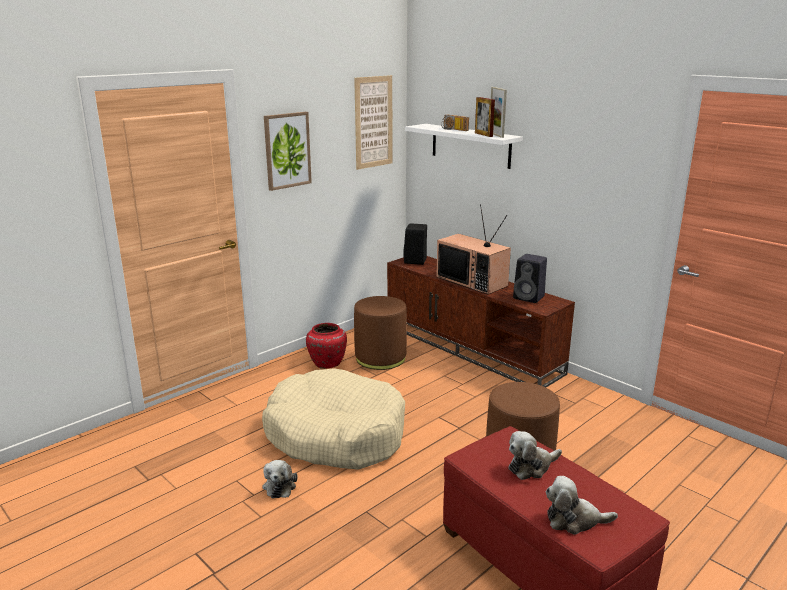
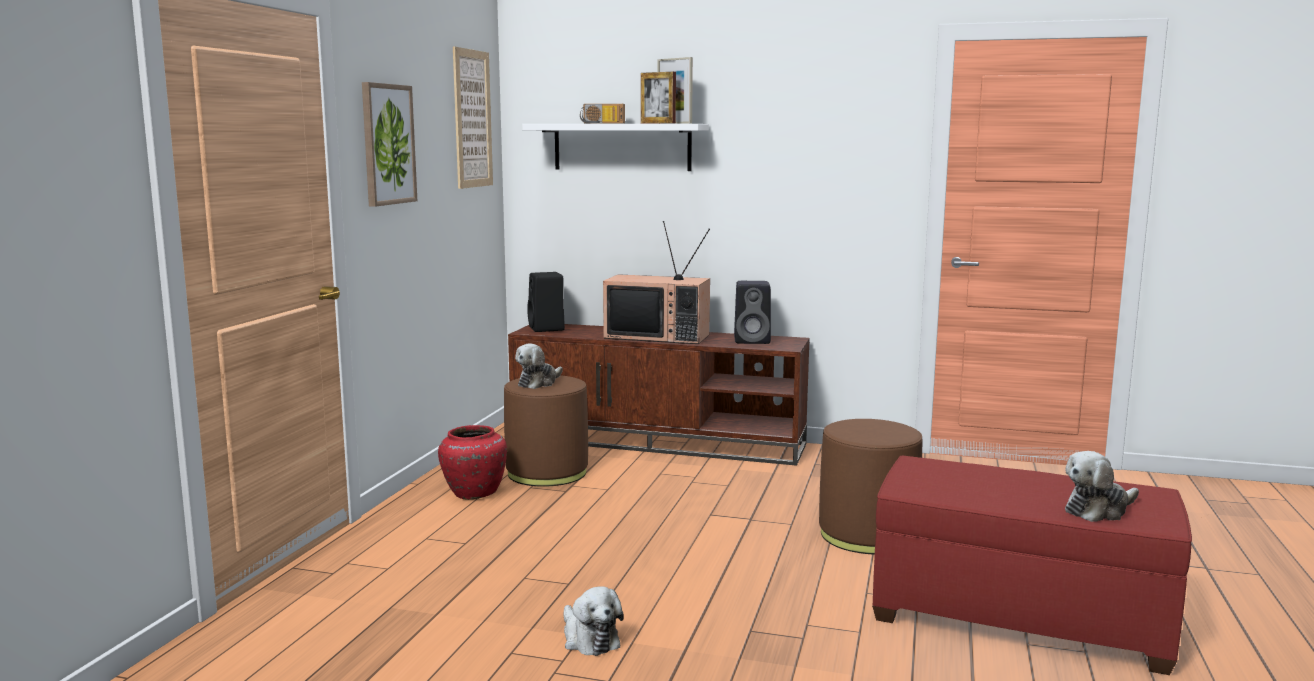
camera: 30 degrees left, 10 degrees down
(335, 434) = (594, 564): beige dog bed -> none
(531, 466) = (982, 481): plush toy -> plush toy (538, 383)

